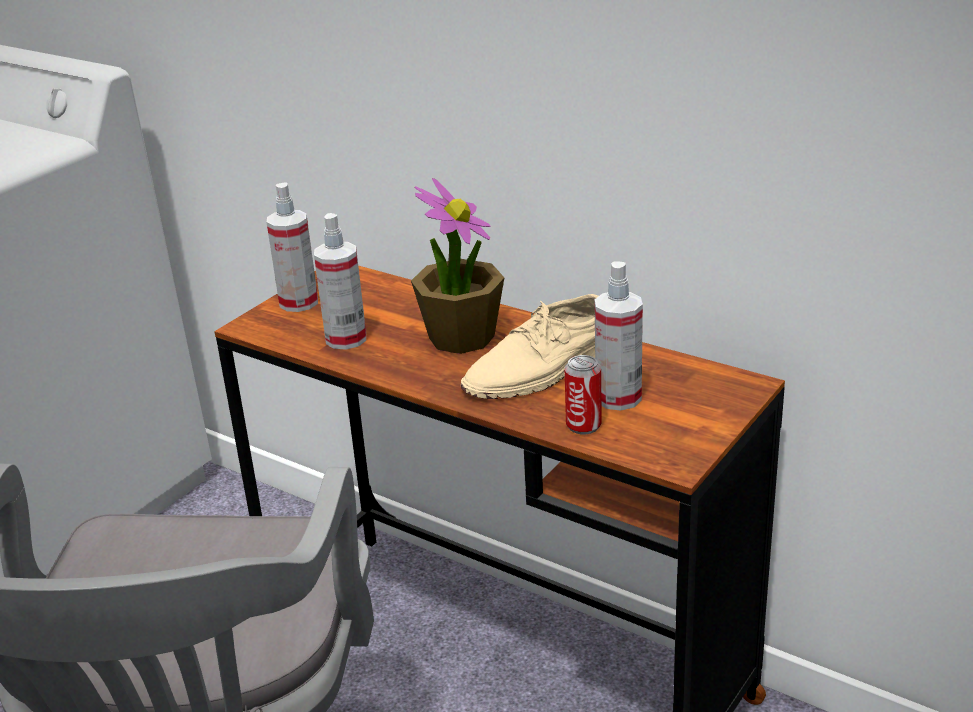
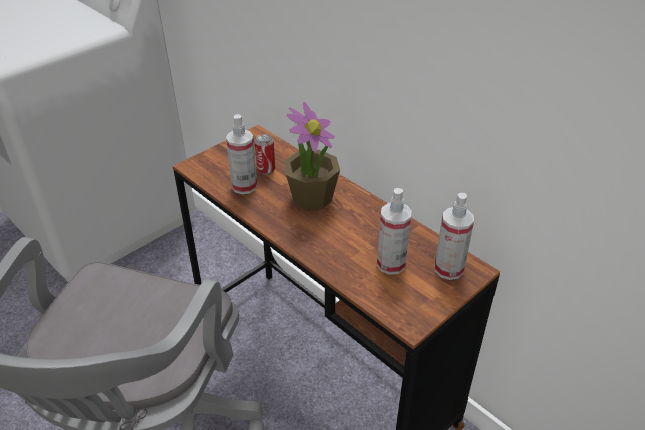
camera: 10 degrees right, 10 degrees up
(299, 302) = (226, 153): spray bottle -> spray bottle (448, 269)
(542, 369) = (352, 232): beige shoe -> none
(583, 425) = (362, 282): can -> can (266, 169)

